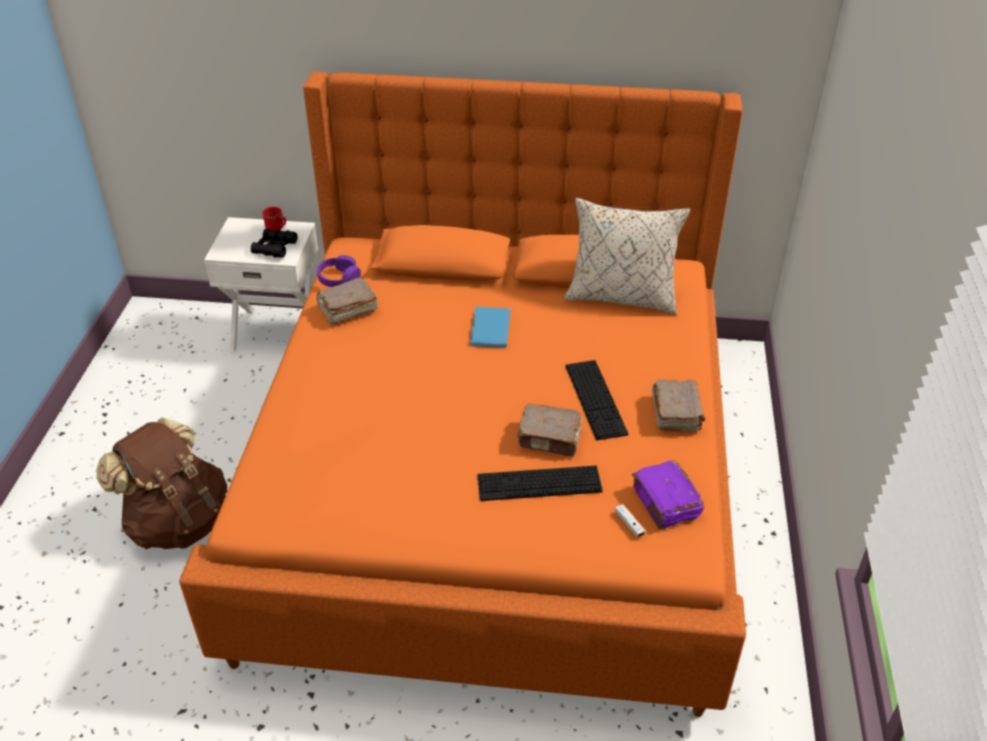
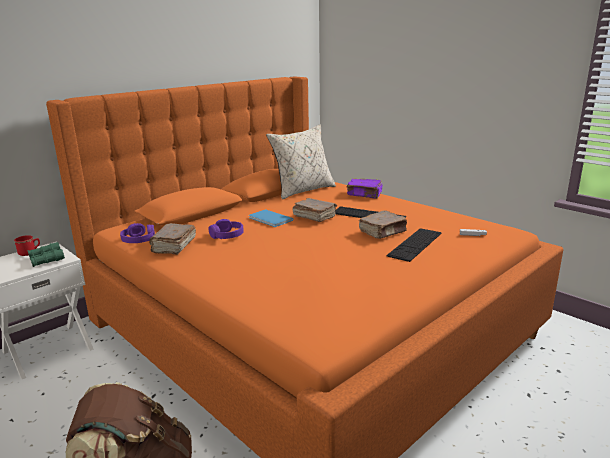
camera: 50 degrees left, 20 degrees down
(274, 248) = (46, 259): black binoculars -> green binoculars
(410, 326) = (227, 235): none -> purple headphones
(665, 503) = (466, 224): purple book -> purple book (365, 194)
(676, 413) = (404, 205): brown book -> brown book (314, 217)

